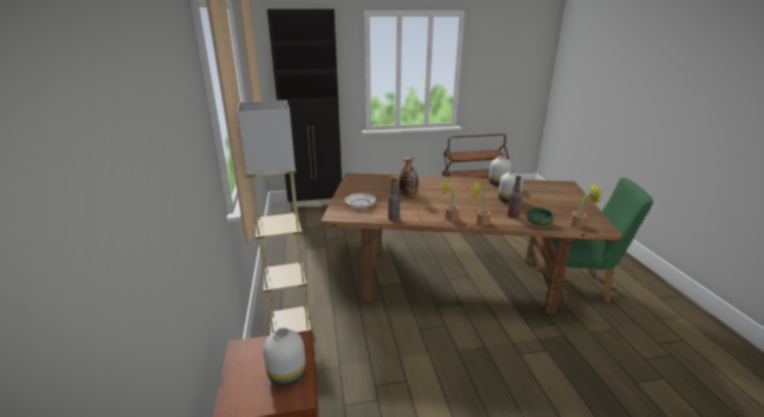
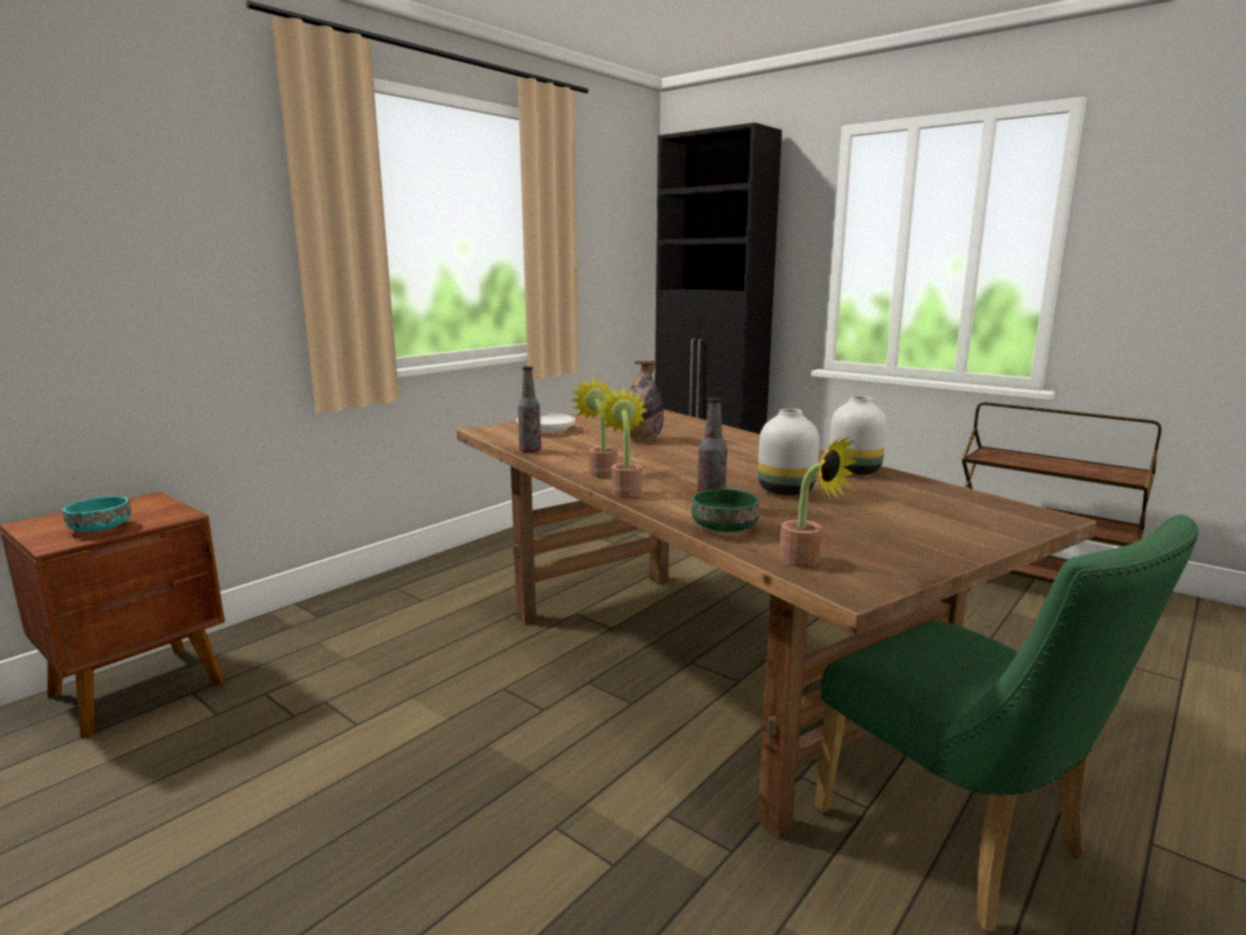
camera: 50 degrees right, 10 degrees down
(287, 375) = (99, 528): white vase -> turquoise bowl
(290, 326) = (396, 595): beige floor lamp -> none

